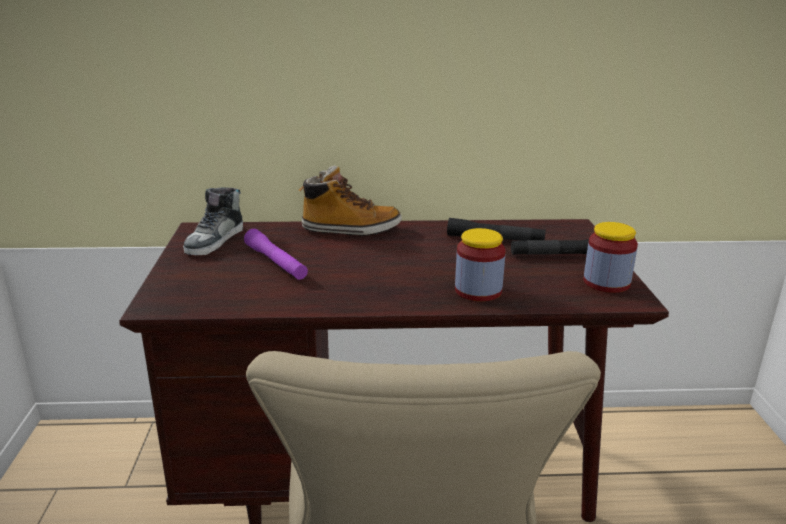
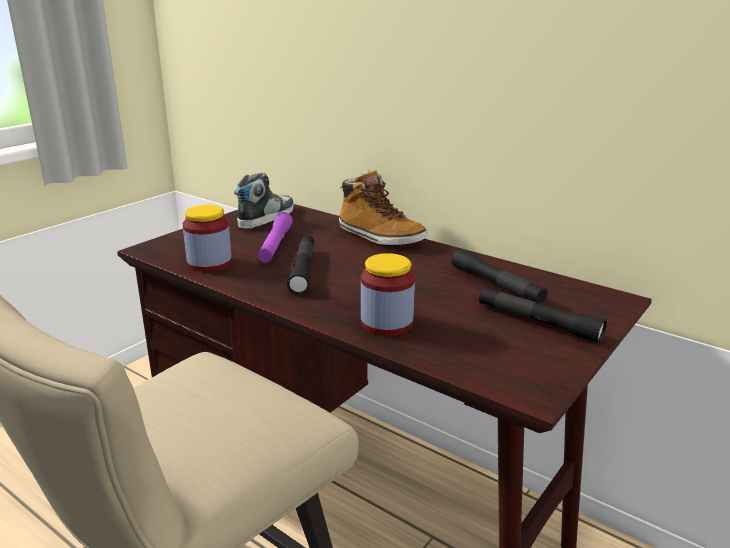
camera: 40 degrees right, 0 degrees up
(215, 241) = (266, 217): shoe -> shoe turned 150 degrees clockwise
(343, 275) = (303, 271): none -> black flashlight
(606, 282) = (535, 366): jar -> jar (209, 263)

